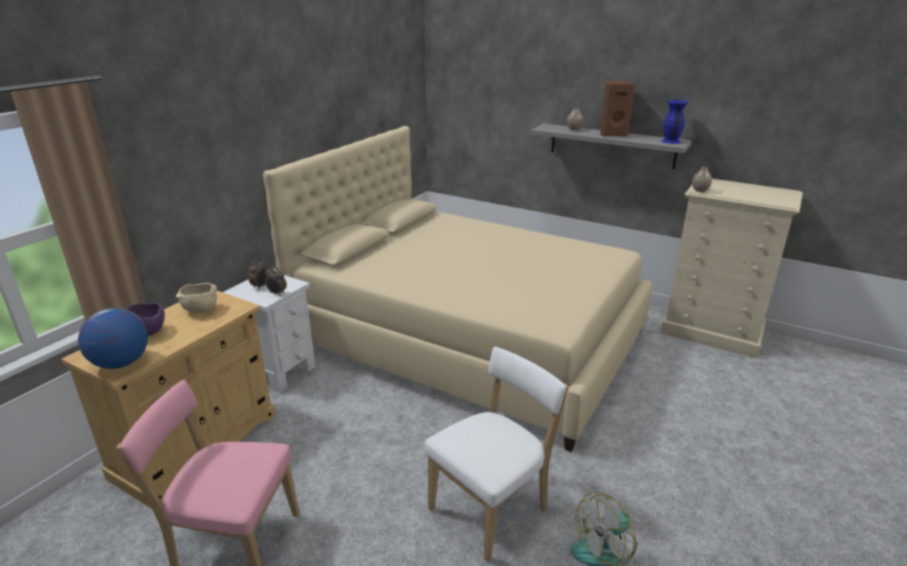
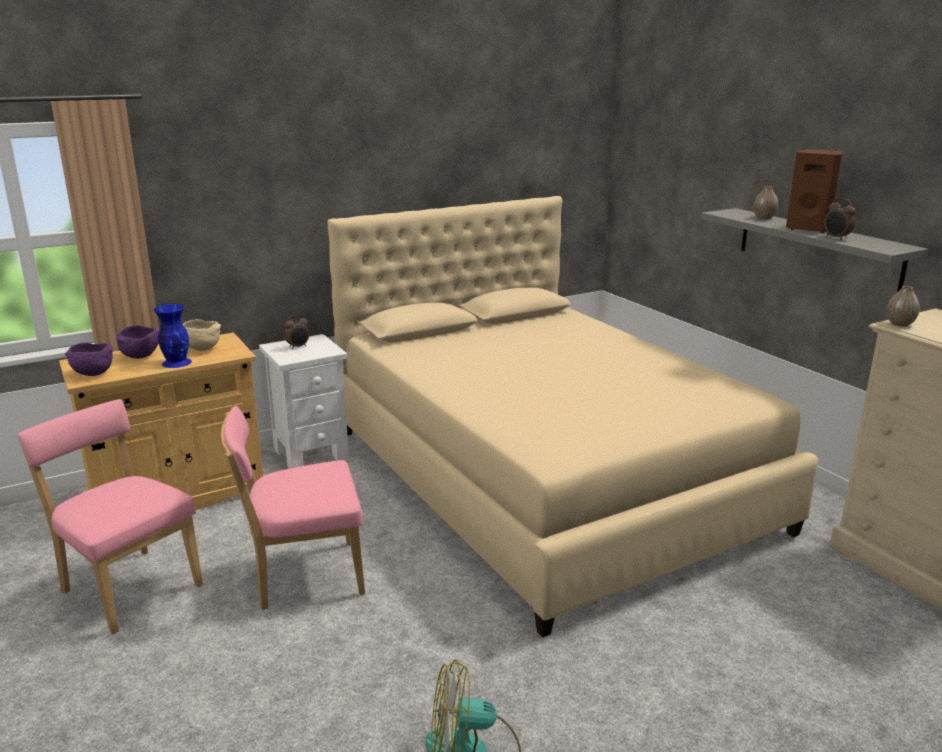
camera: 30 degrees right, 5 degrees down
(121, 363) = (92, 374): globe -> purple bowl
(277, 293) = (304, 356): alarm clock -> alarm clock (836, 238)
(372, 473) = (302, 576): none -> pink chair
(492, 507) = (389, 656): white chair -> none
(670, 141) = (886, 245): blue vase -> blue vase (176, 362)

